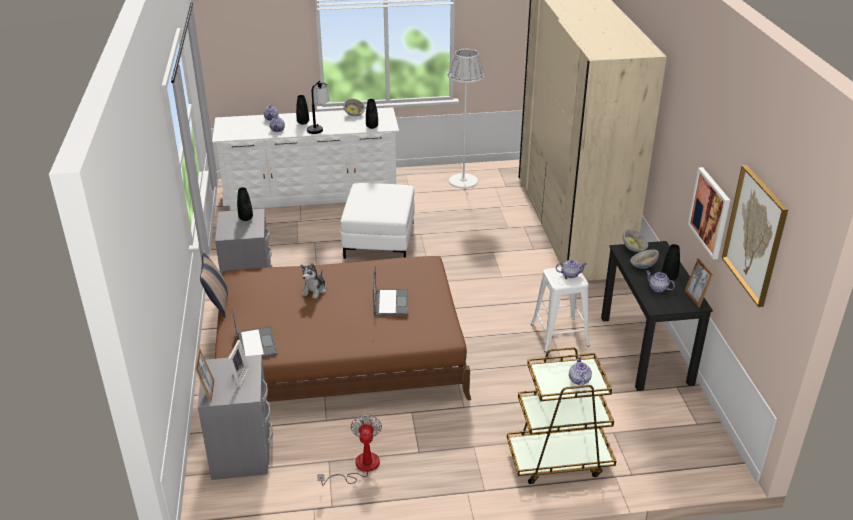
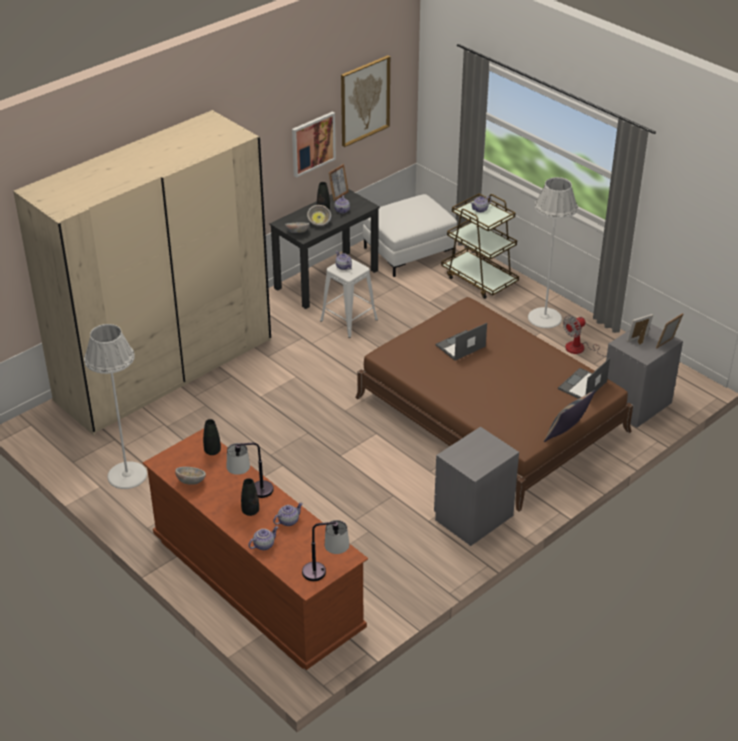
camera: 125 degrees left, 5 degrees up
(223, 127) = (325, 572): none -> table lamp
(246, 218) = (465, 455): black vase -> none
(311, 192) = (257, 584): white dresser -> brown dresser
(314, 290) = (490, 392): plush toy -> none
(379, 239) = (307, 477): white ottoman -> white ottoman (408, 252)
(439, 471) = (545, 318): none -> white floor lamp

